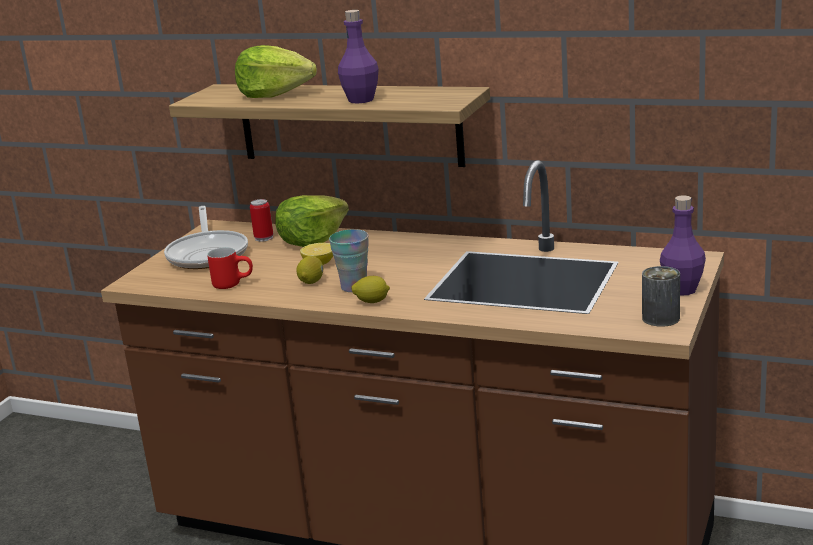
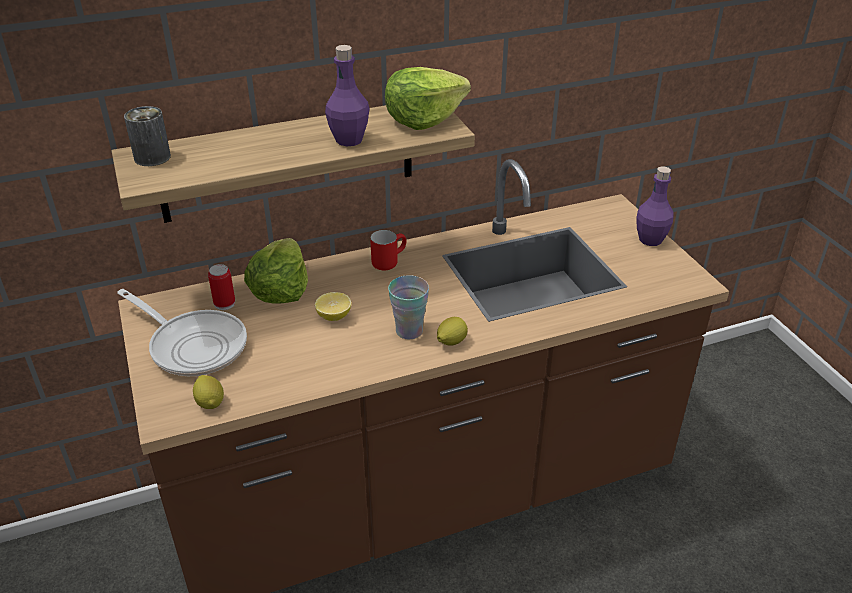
camera: 45 degrees left, 15 degrees up
(233, 283) = (284, 373): red mug -> red mug (388, 261)
(275, 94) = (230, 151): lettuce -> lettuce (424, 119)
(312, 281) = (359, 339): lemon -> lemon (210, 402)
(660, 318) = (677, 272): can -> can (152, 157)

